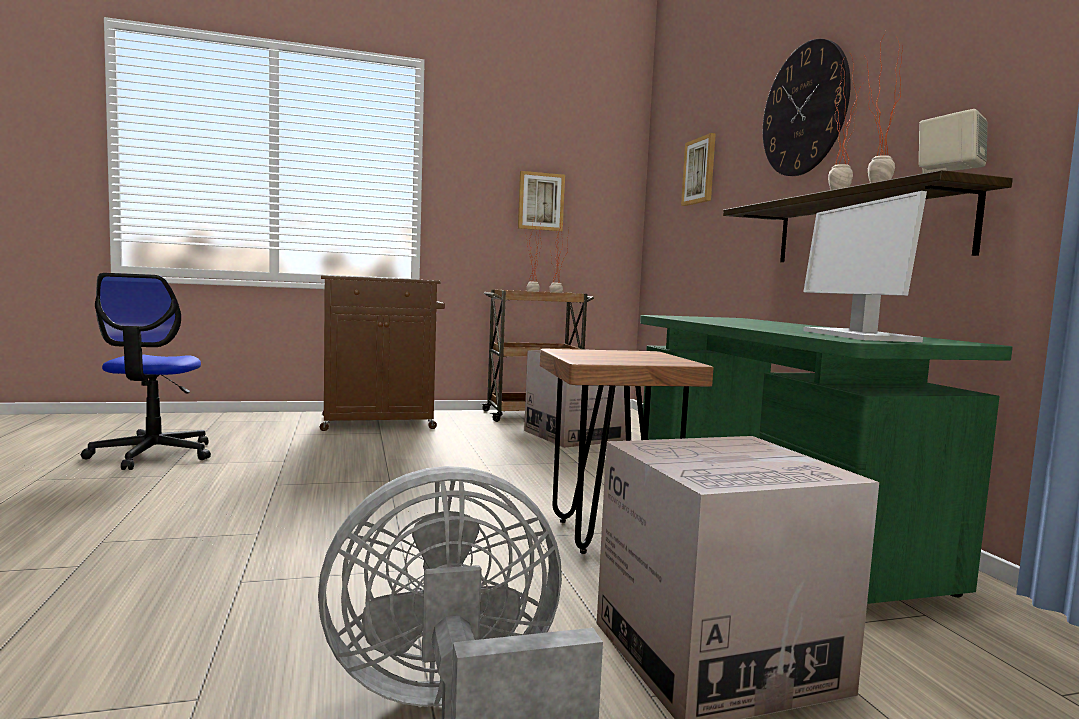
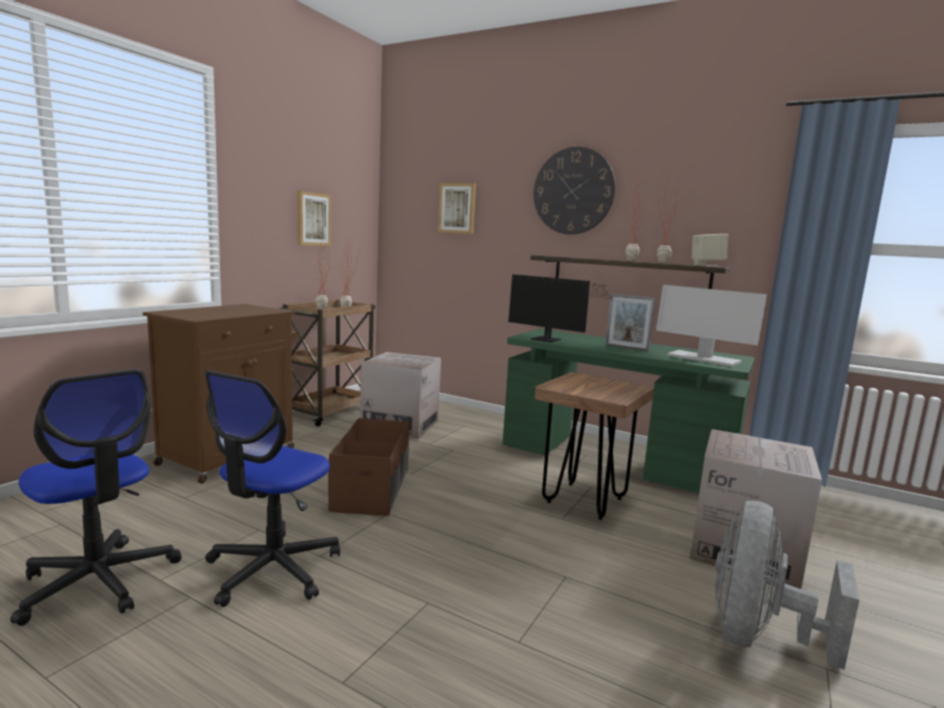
camera: 45 degrees left, 5 degrees up
(232, 480) = (272, 569): none -> office chair
(421, 464) = (372, 489): none -> brown storage box
(687, 318) = (549, 340): none -> monitor
(773, 326) = (626, 348): none -> picture frame

